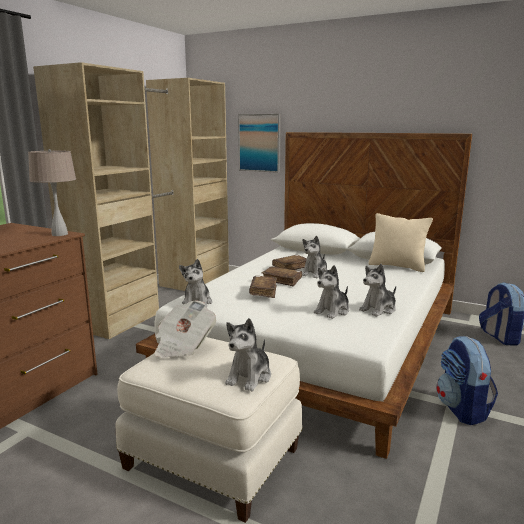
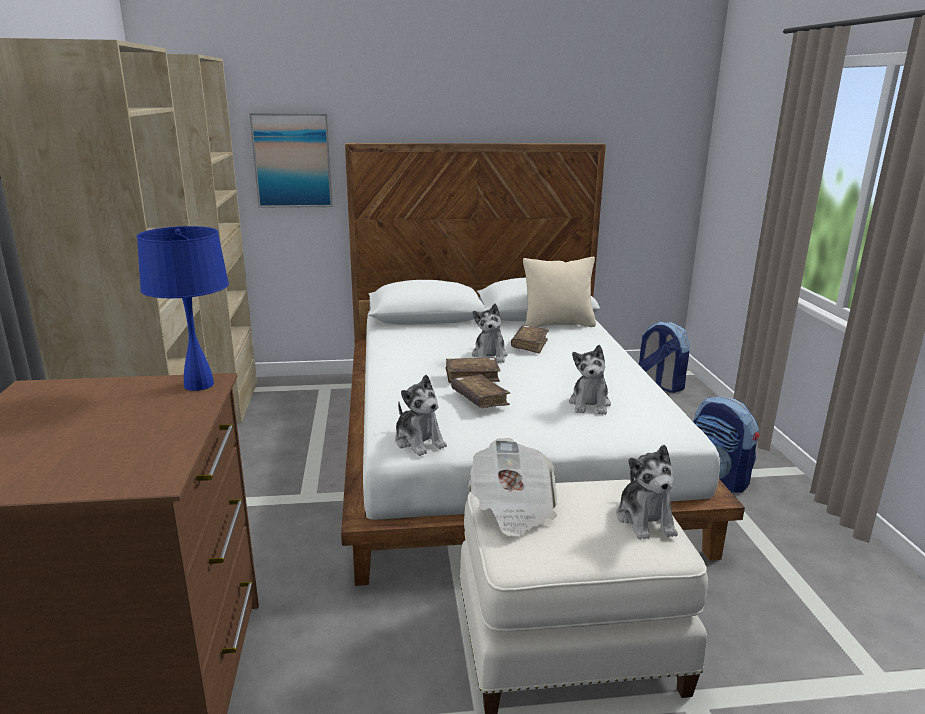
camera: 35 degrees left, 5 degrees up
(59, 234) = (198, 385): beige table lamp -> blue table lamp
(290, 267) = (446, 353): brown book -> brown book (529, 345)
(378, 309) = (629, 388): plush toy -> none

